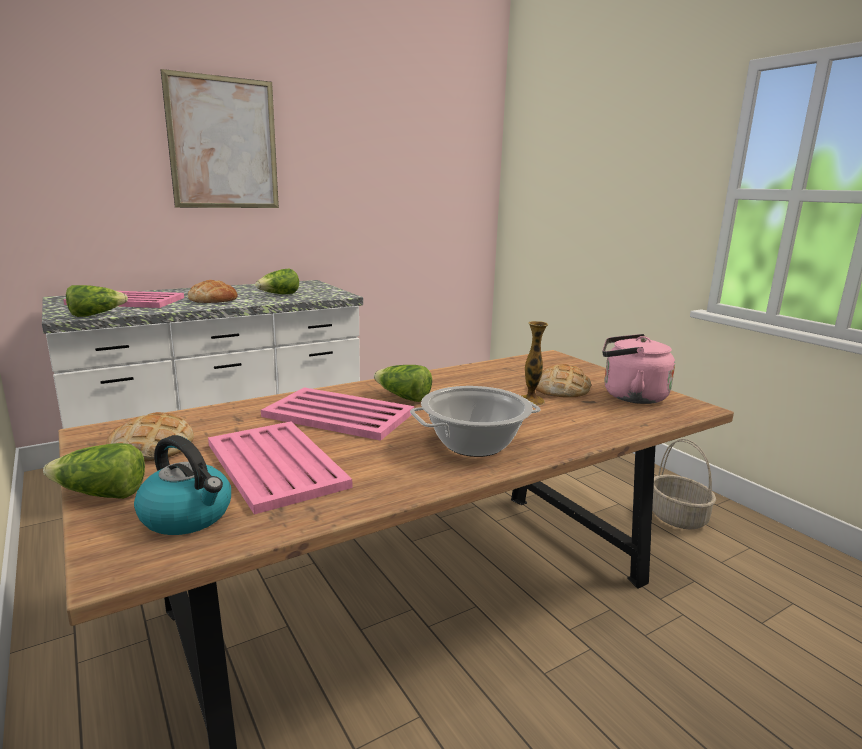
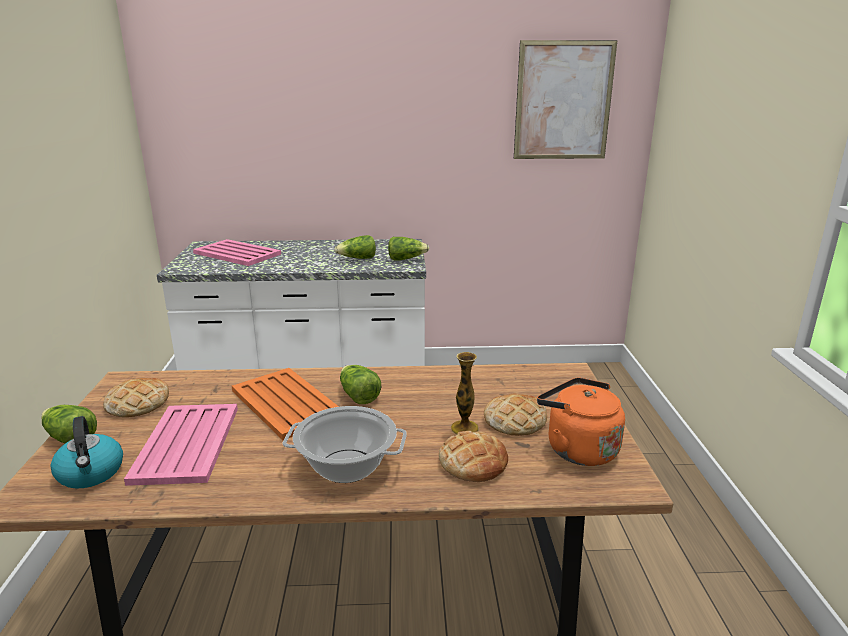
camera: 30 degrees right, 5 degrees up
(96, 314) = (198, 269): lettuce -> lettuce (406, 259)
(213, 299) = (298, 259): bread -> bread (473, 462)
(223, 143) = (336, 113): picture -> picture (563, 101)
(337, 414) = (286, 402): pink tray -> orange tray
(630, 396) = (577, 449): pink kettle -> orange kettle
(678, 517) = (689, 589): basket -> none

